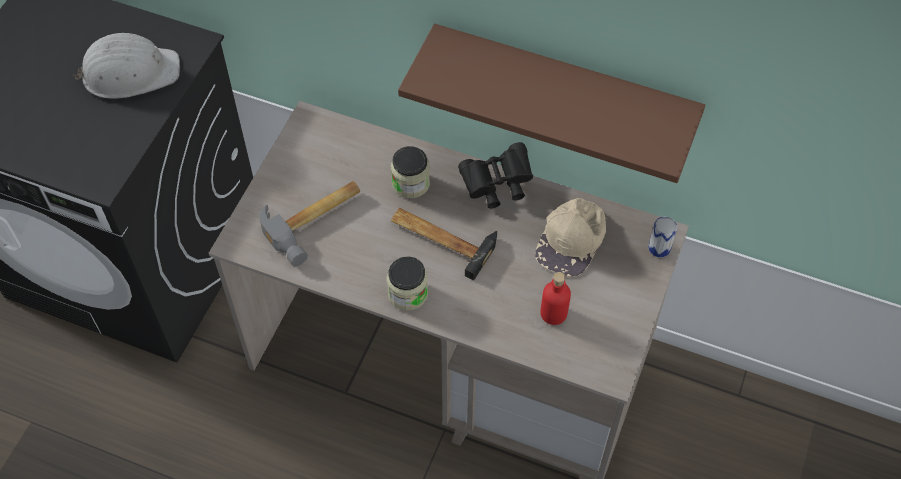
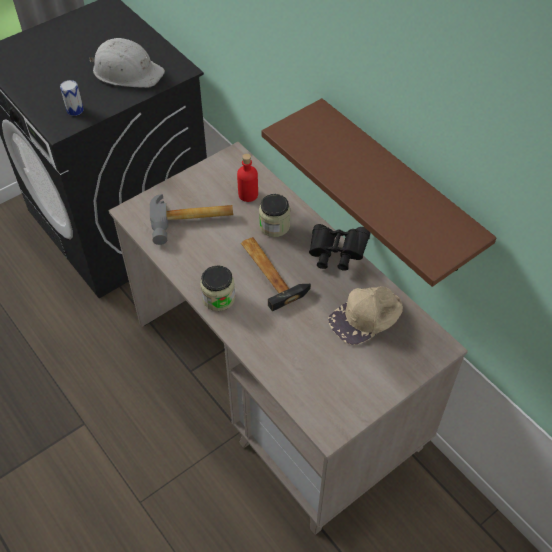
camera: 30 degrees right, 5 degrees down
(553, 313) = (315, 363): red bottle -> red bottle (248, 194)
(659, 248) = (431, 355): can -> can (75, 110)

